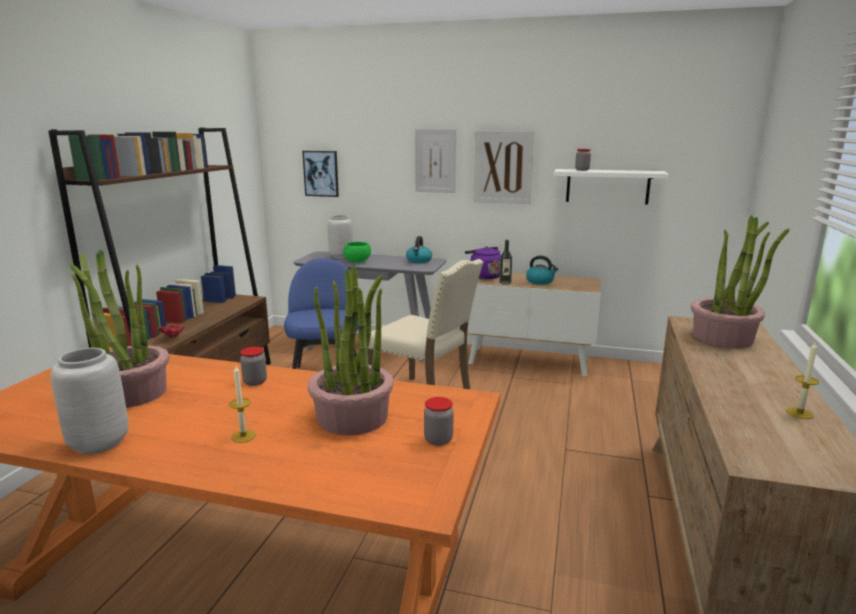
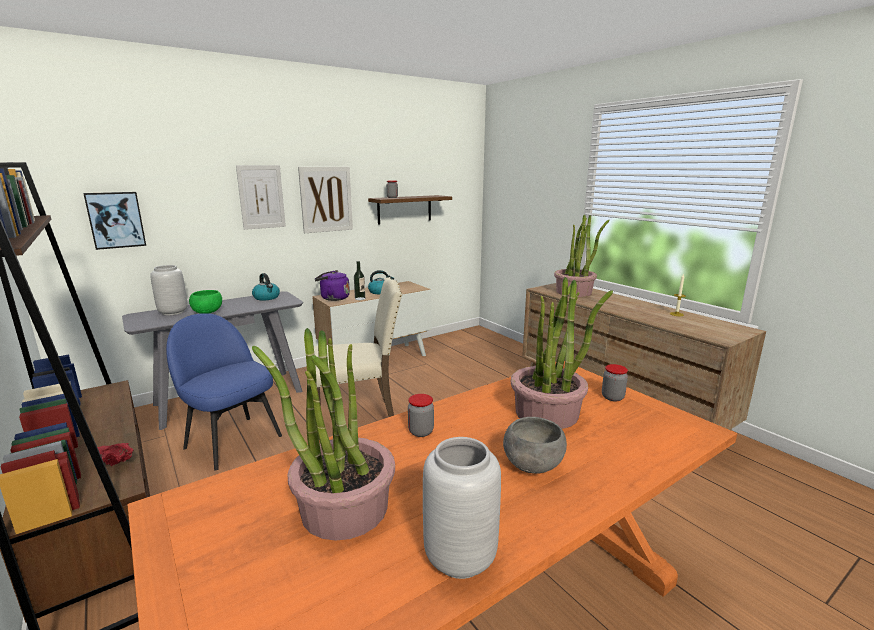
camera: 50 degrees left, 0 degrees up
(243, 436) = (533, 466): candle -> grey bowl
(607, 186) = (404, 209): white shelf -> brown shelf

